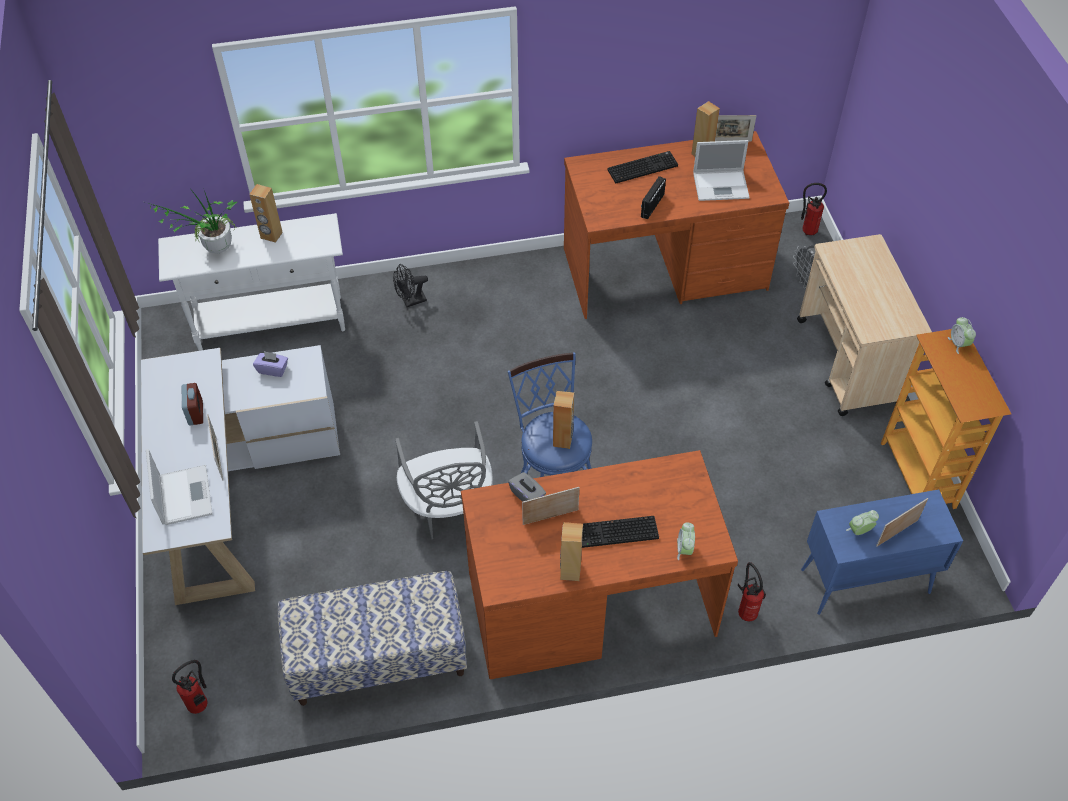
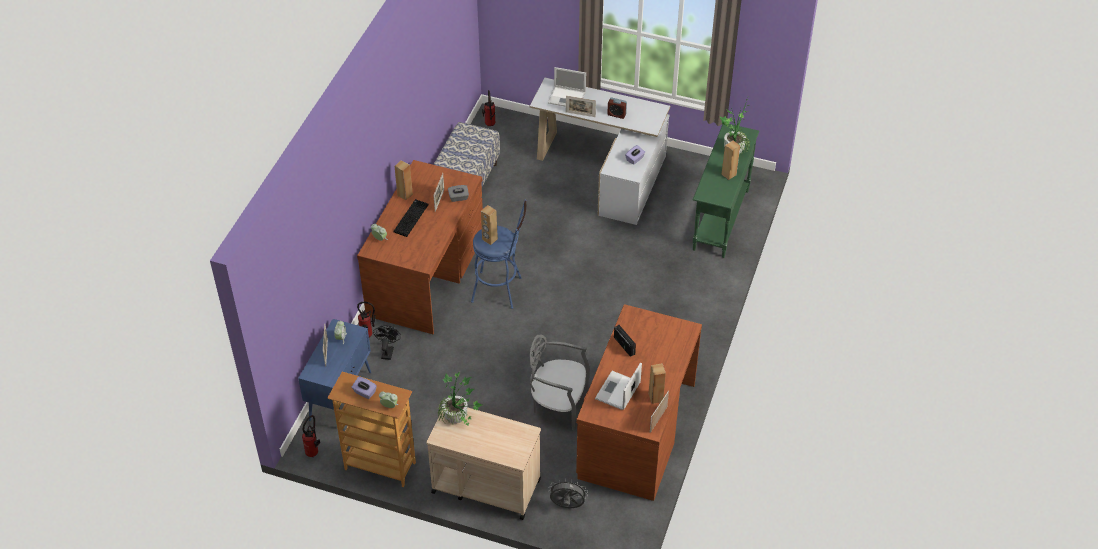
camera: 120 degrees right, 5 degrees down
(271, 324) = (720, 220): white console table -> green console table
(411, 301) = (696, 288): black fan -> black fan (388, 351)
(448, 508) = (528, 246): grey chair -> grey chair (558, 404)
(642, 167) = (664, 359): keyboard -> none
(806, 231) = (617, 537): fire extinguisher -> fire extinguisher (314, 452)
(876, 318) = (458, 421): none -> potted plant
(965, 379) = (364, 392): none -> purple tissue box

